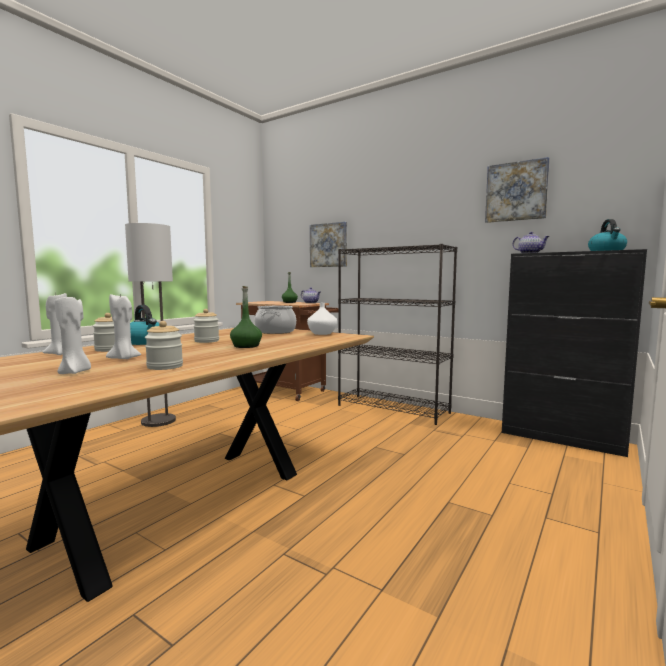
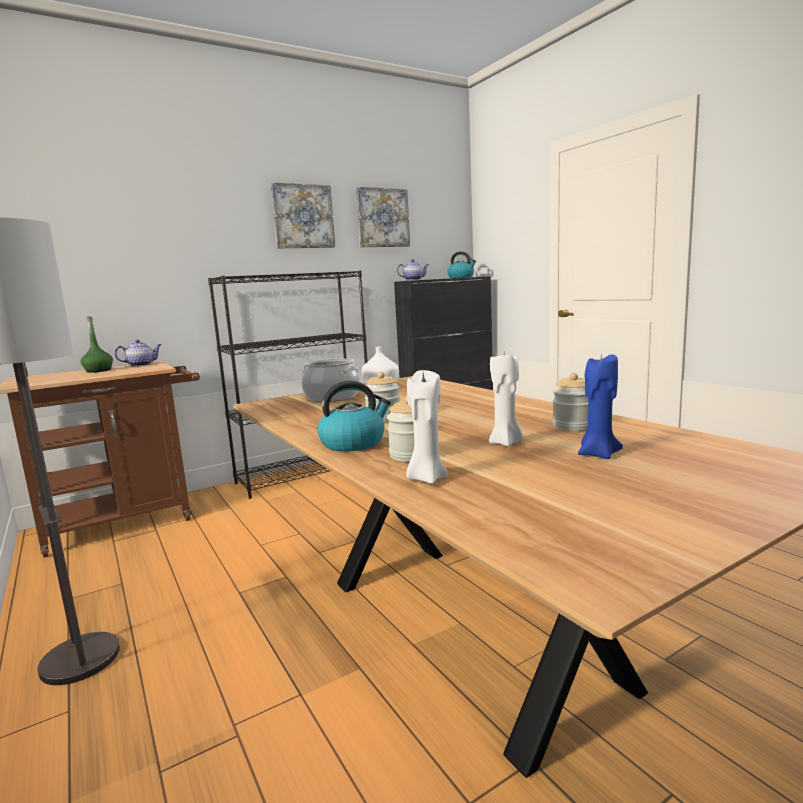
camera: 65 degrees left, 5 degrees up
(75, 372) = (598, 454): white candle -> blue candle
(246, 346) = (449, 405): green bottle -> none
(329, 245) = (142, 268): picture -> picture (303, 216)

